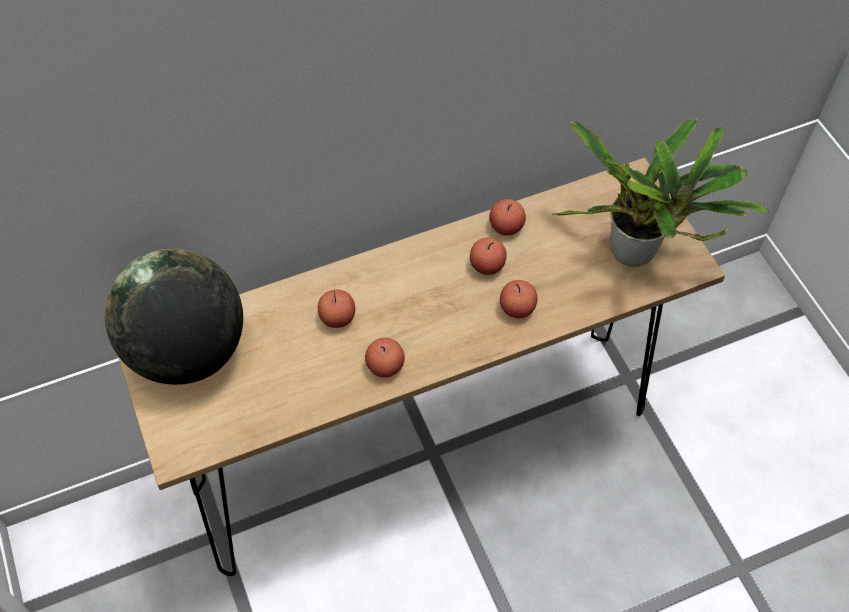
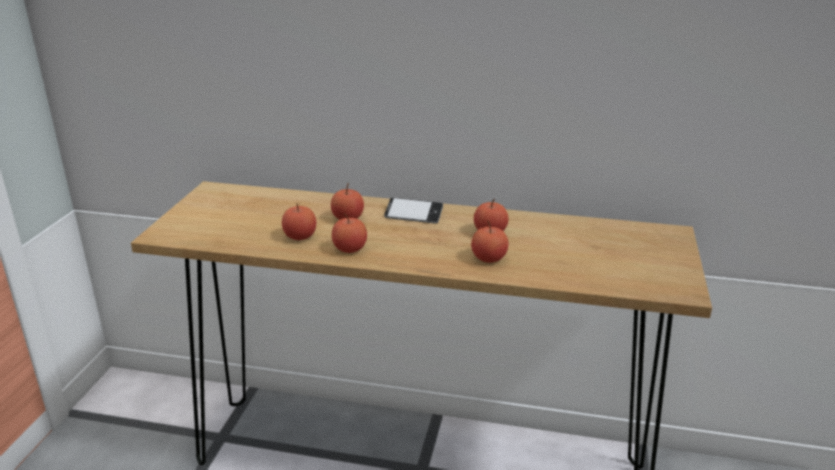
camera: 35 degrees right, 30 degrees down
(188, 351) = (235, 199): globe -> none
(395, 276) = (413, 215): none -> phone
(506, 227) = (528, 221): apple -> apple (300, 236)
(638, 255) = (631, 269): potted plant -> none

